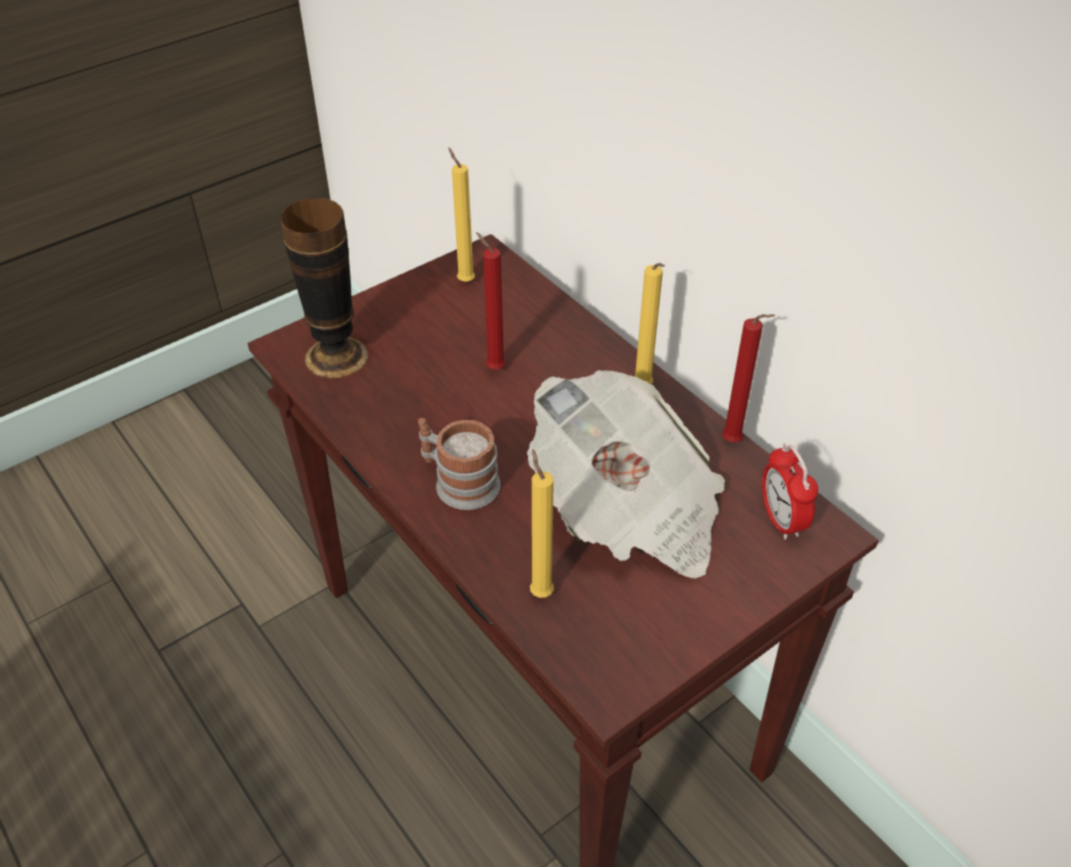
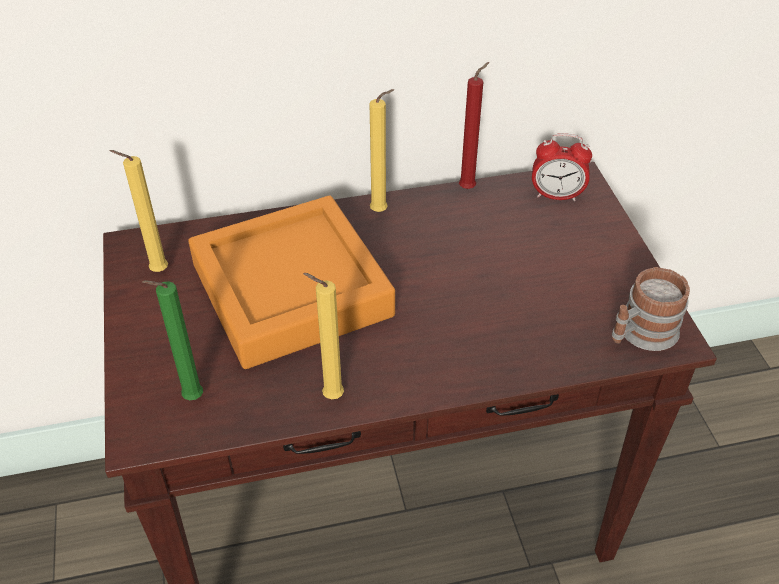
camera: 65 degrees left, 0 degrees up
(336, 356) = (190, 398): vase -> green candle
(458, 482) = (419, 358): mug -> mug (640, 334)
(493, 367) = (291, 290): red candle -> orange tray
(540, 590) = (564, 345): yellow candle -> yellow candle (329, 396)
(628, 510) = (506, 267): newspaper -> none

